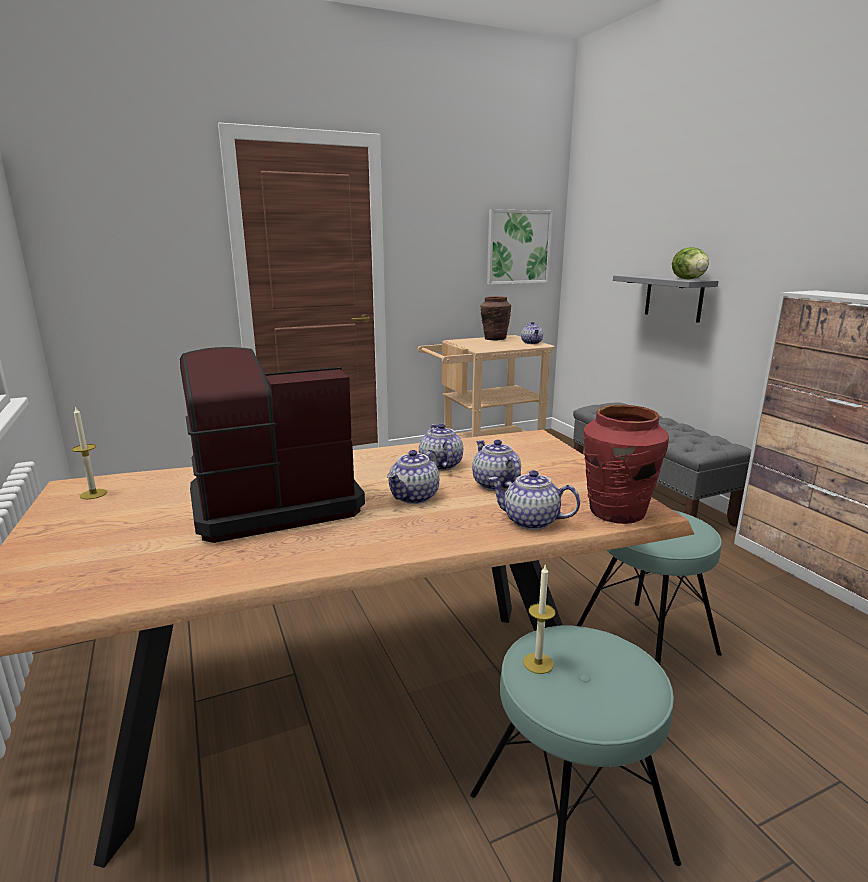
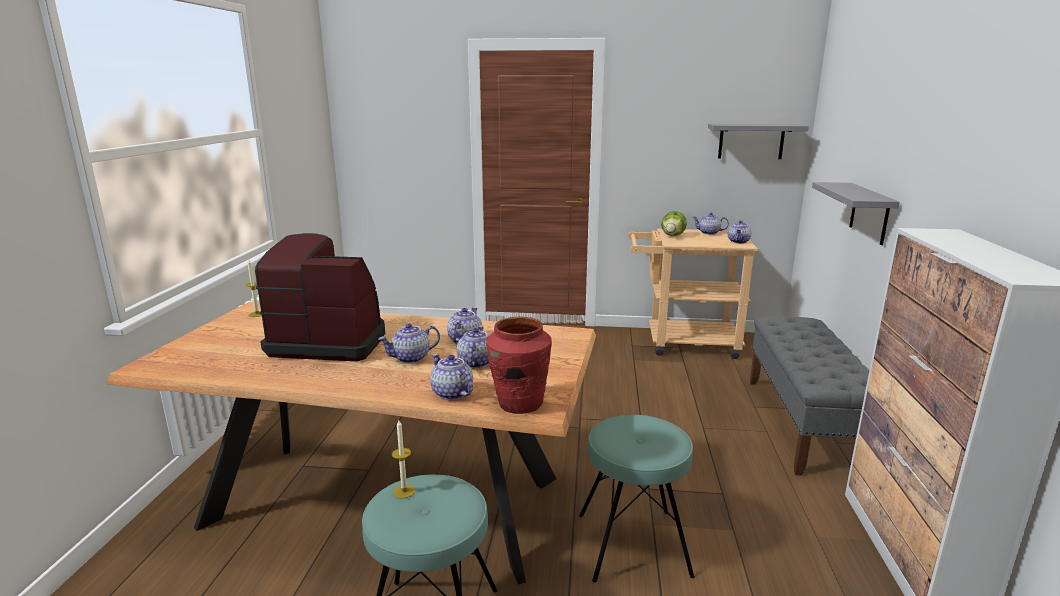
camera: 30 degrees right, 0 degrees up
(494, 339) = (708, 233): brown vase -> teapot
(518, 247) = (751, 141): picture -> grey shelf
(689, 279) = (866, 197): lettuce -> lettuce (673, 236)

